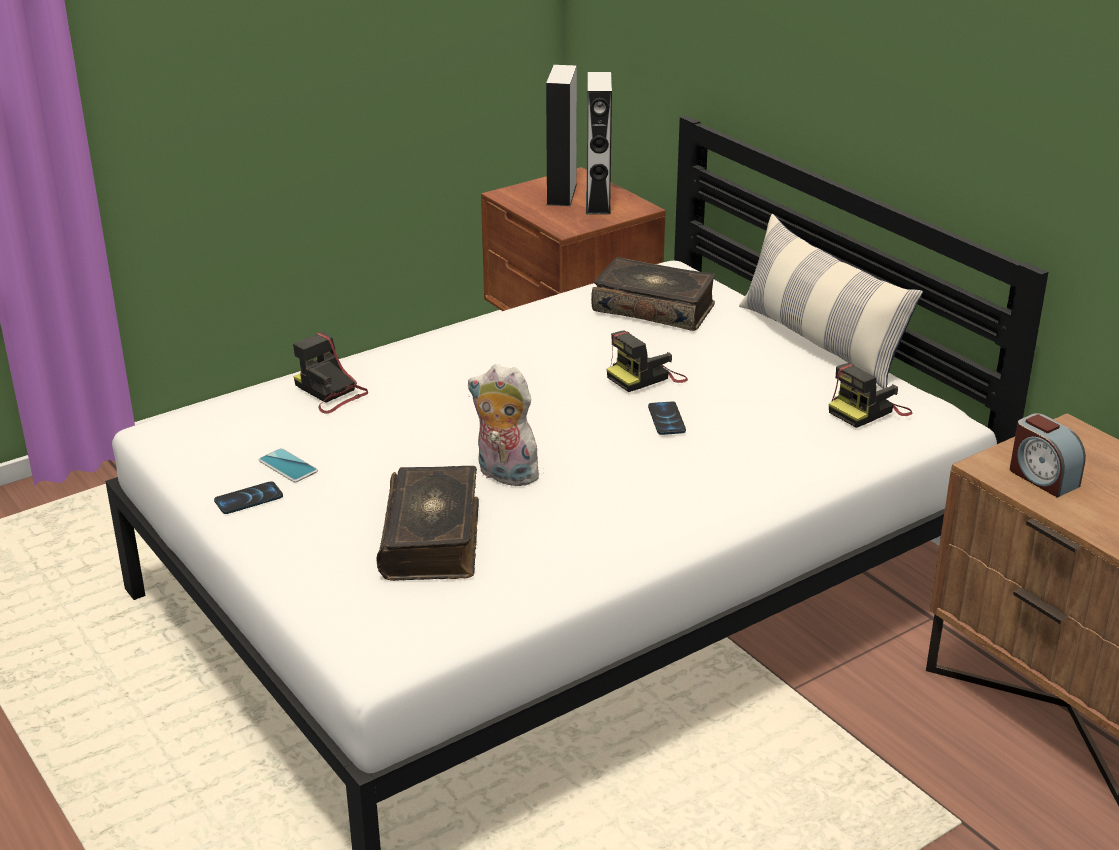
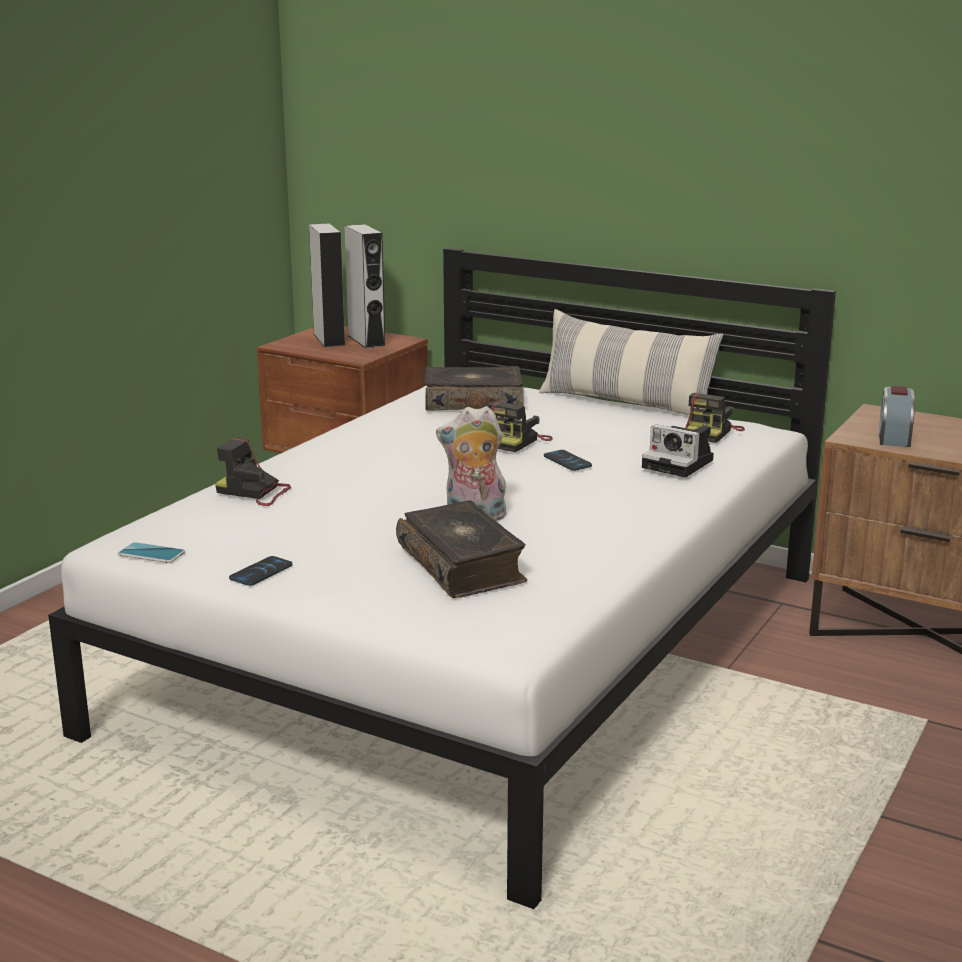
camera: 25 degrees left, 10 degrees down
(288, 466) = (272, 545): phone -> phone (151, 554)
(784, 451) = (680, 464): none -> camera
(1042, 478) = (894, 437): alarm clock -> alarm clock turned 75 degrees clockwise

